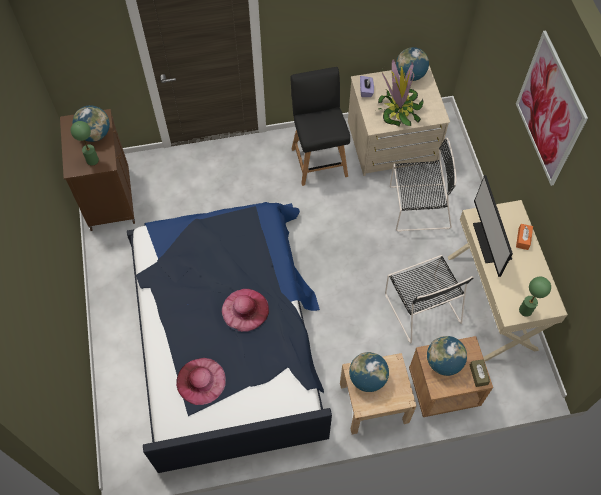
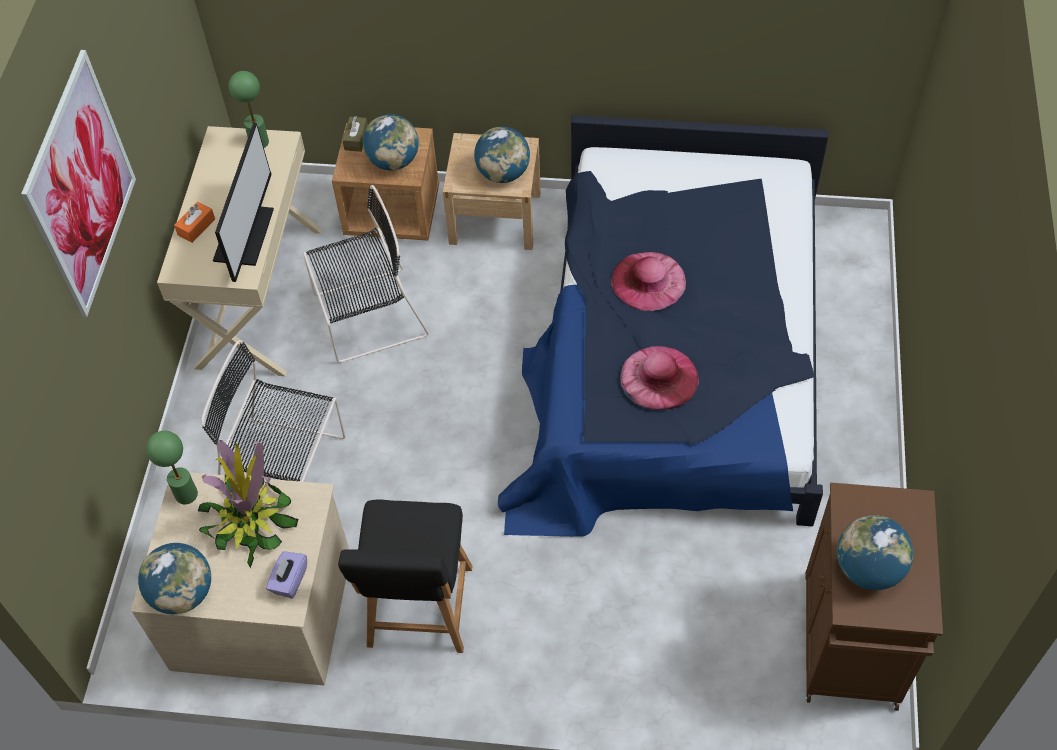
camera: 160 degrees left, 5 degrees down
(92, 160) = (876, 513): green table lamp -> green table lamp (186, 495)
(201, 381) = (735, 212): pink hat -> pink hat (659, 377)
(421, 306) = (366, 316): black chair -> black chair turned 75 degrees clockwise

